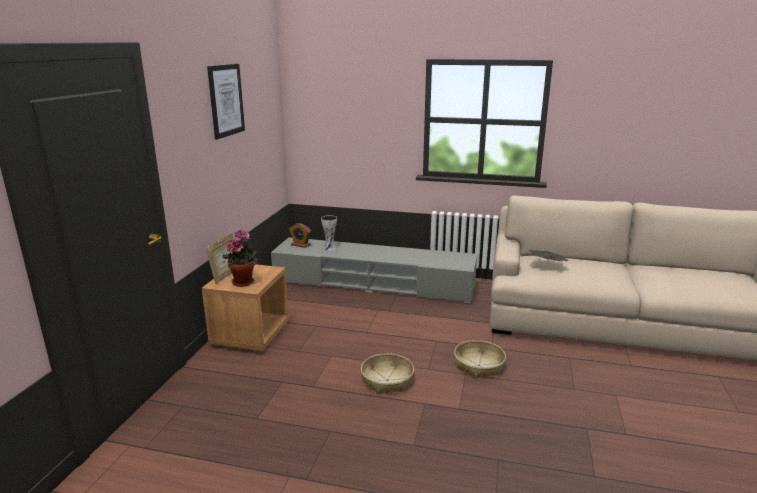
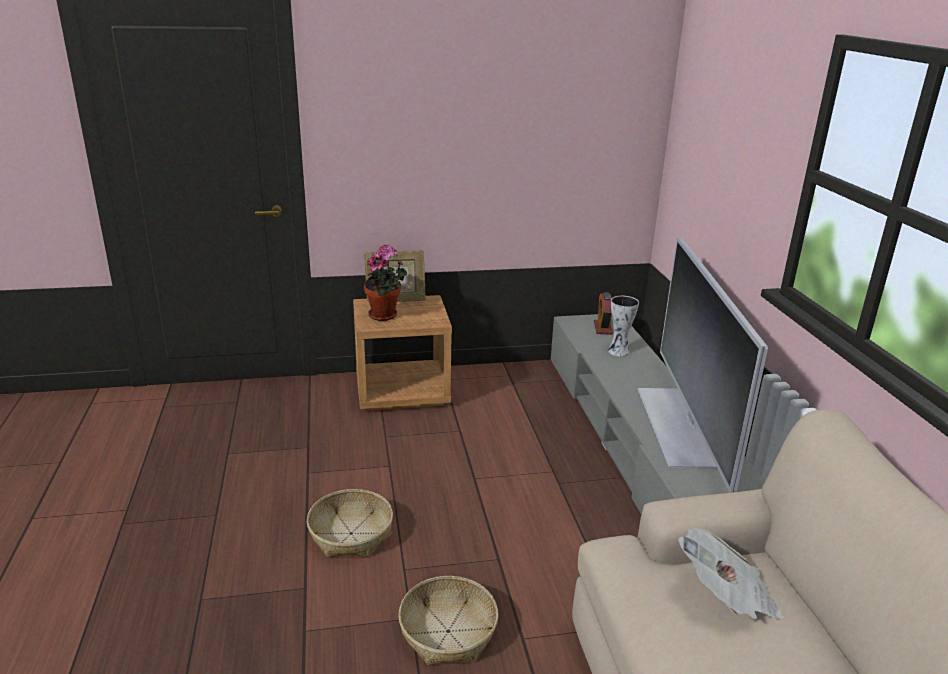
camera: 65 degrees right, 5 degrees up
(226, 100) = (480, 67): picture -> none
(409, 255) = (677, 426): none -> television

